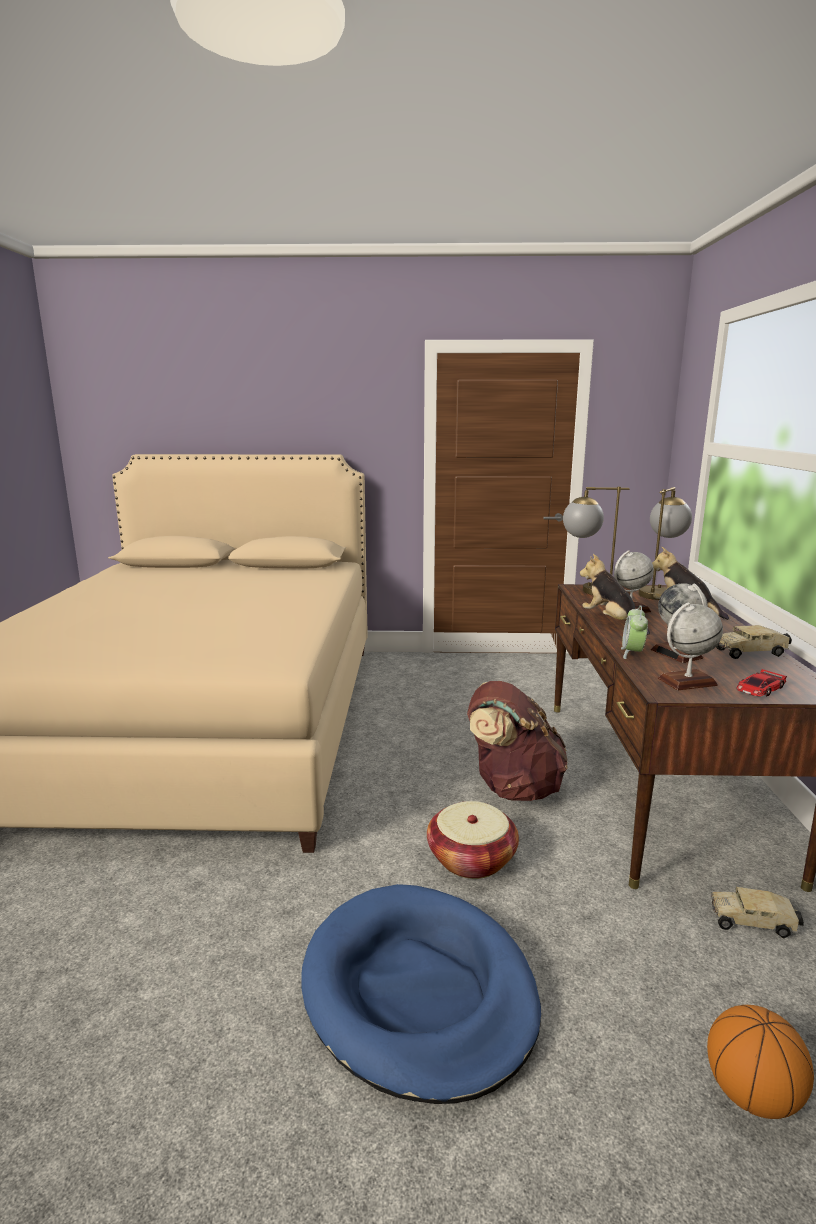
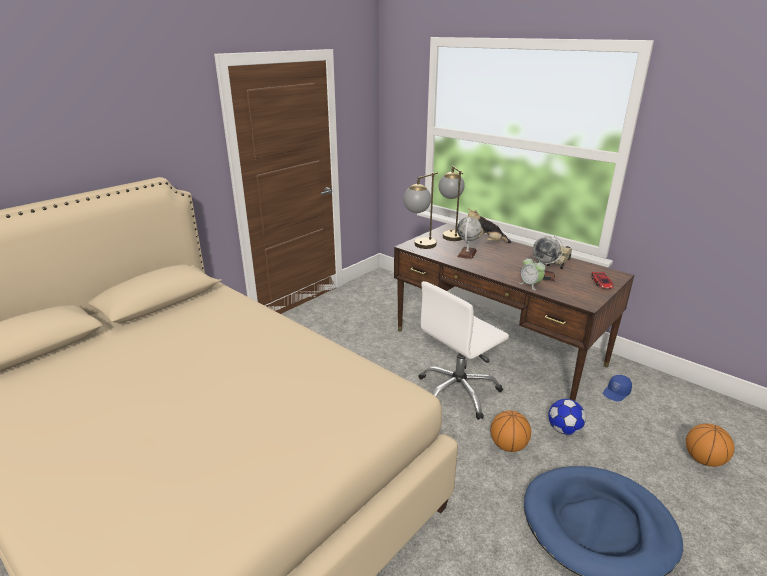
camera: 50 degrees left, 10 degrees up
(471, 859) = (508, 445): basket -> basketball
(512, 787) = (458, 392): brown backpack -> white office chair
(573, 895) = (564, 429): none -> football
(611, 622) = (479, 266): plush toy -> none
(687, 682) = (579, 292): globe -> none
(753, 922) = (616, 393): toy truck -> blue cap

